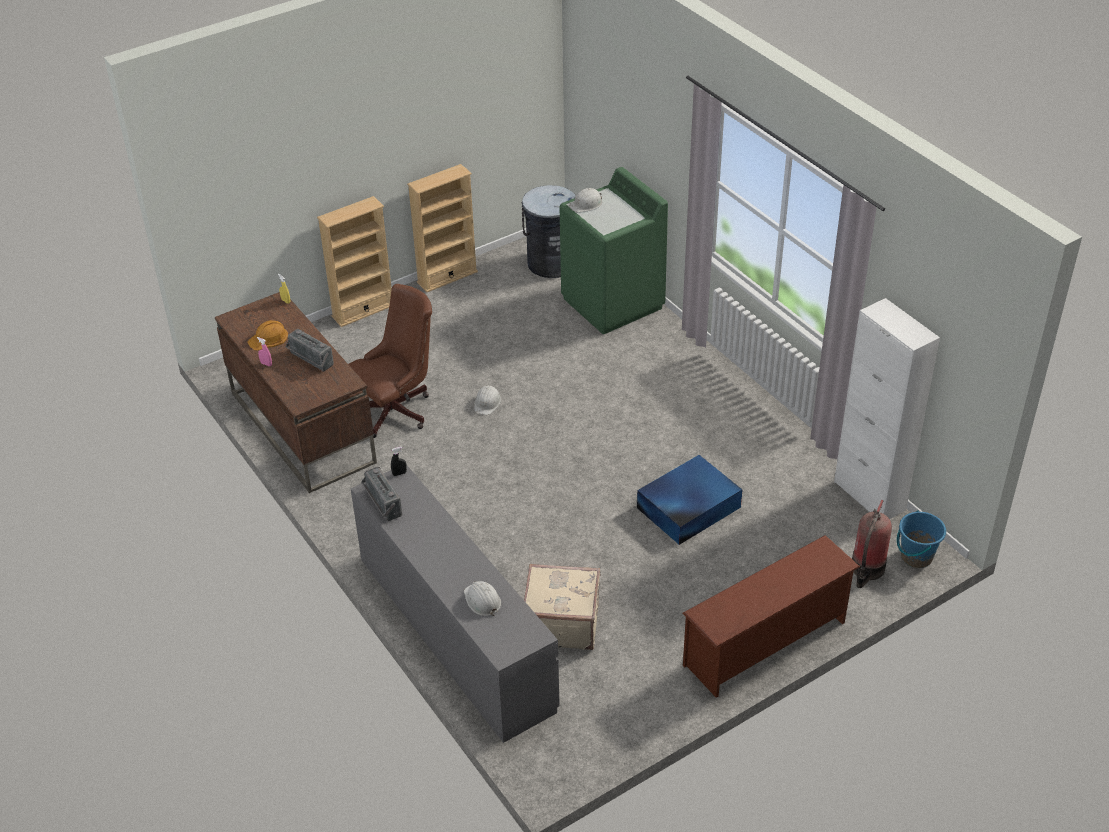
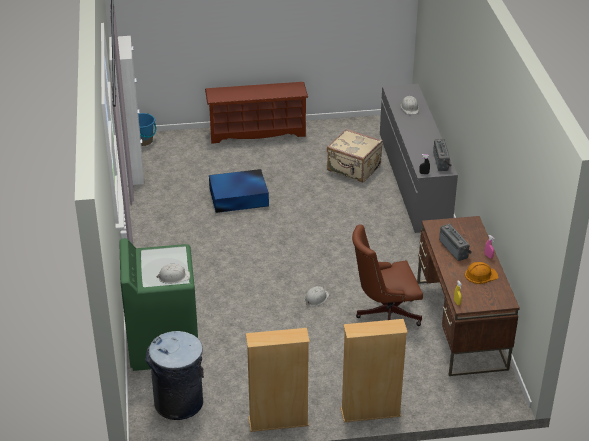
camera: 155 degrees left, 5 degrees down
(866, 570) = (174, 143): fire extinguisher -> none

